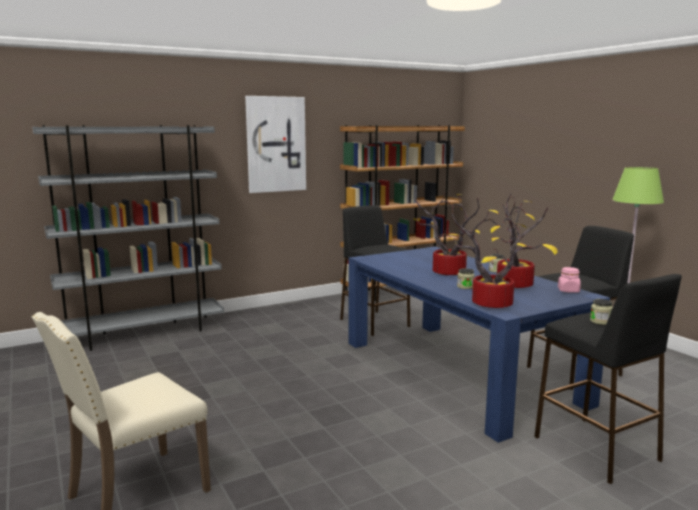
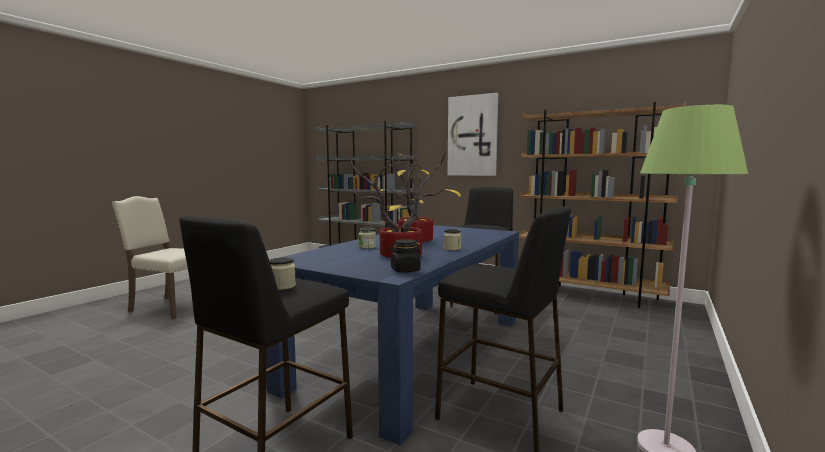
camera: 60 degrees right, 5 degrees down
(495, 303) = (318, 256): potted plant -> none
(568, 291) = (405, 270): pink jar -> black jar

